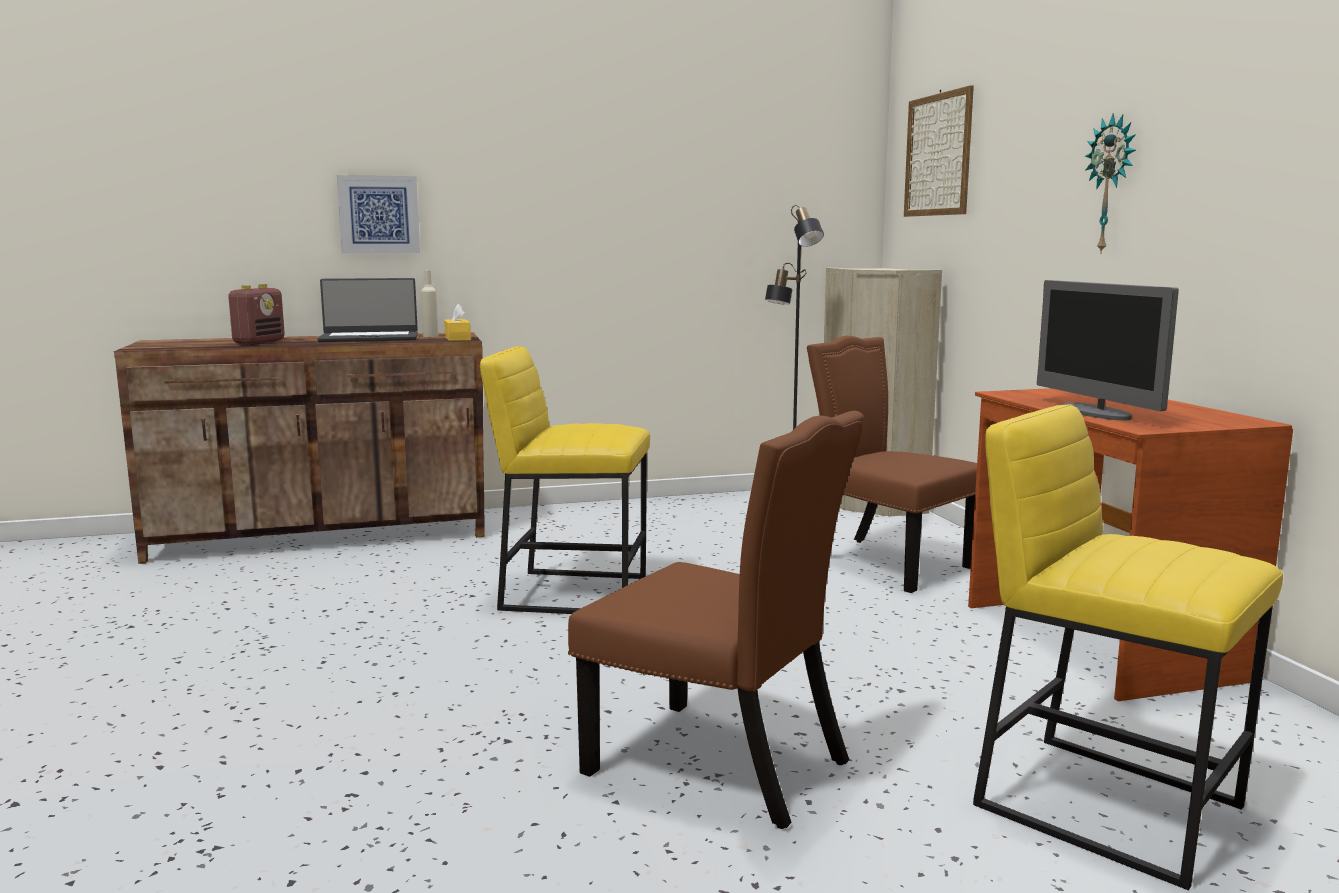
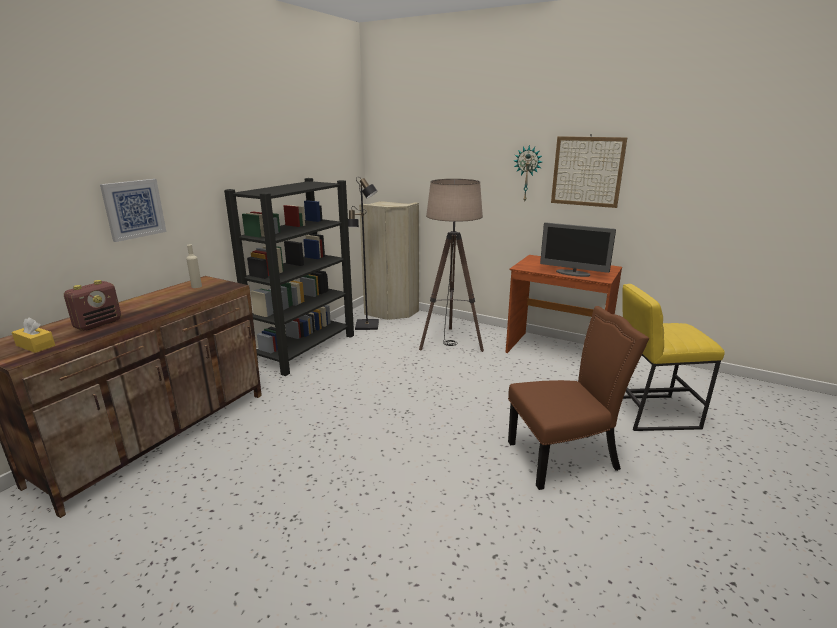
camera: 45 degrees left, 10 degrees up
(259, 342) = (98, 324): radio -> radio turned 60 degrees clockwise
(369, 338) = (164, 298): laptop -> none
(457, 338) = (224, 285): yellow tissue box -> yellow tissue box (35, 345)
(572, 593) = (370, 409): yellow chair -> none
(640, 510) = (304, 349): none -> black bookcase
(888, 564) = (451, 342): brown chair -> floor lamp
(938, 153) = (408, 146): picture -> picture (587, 170)

